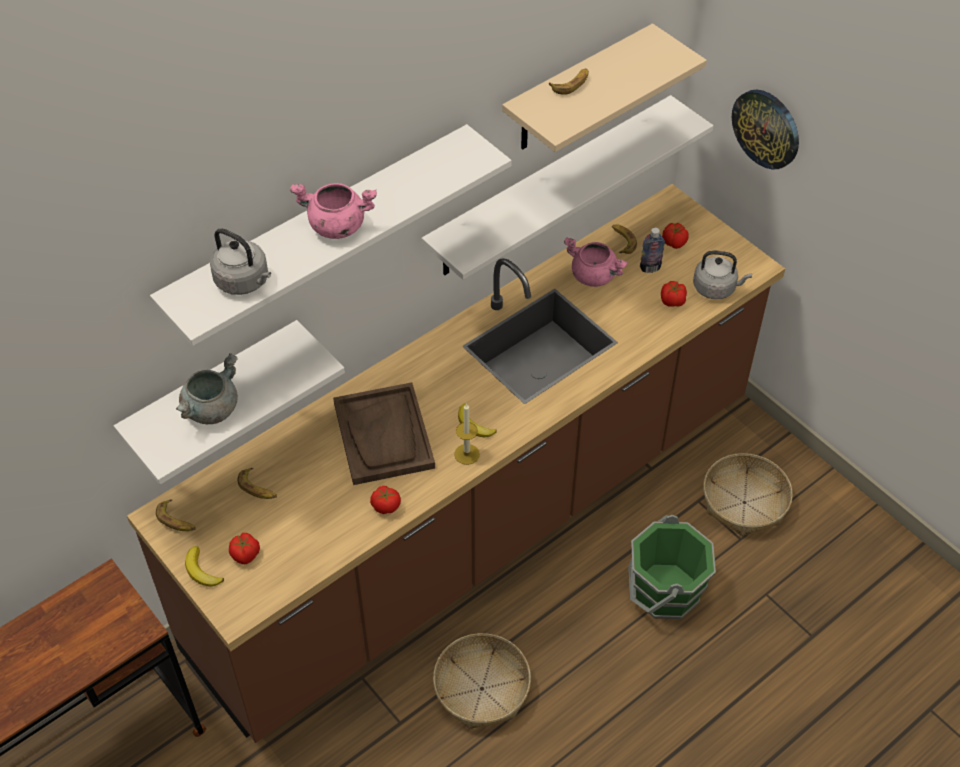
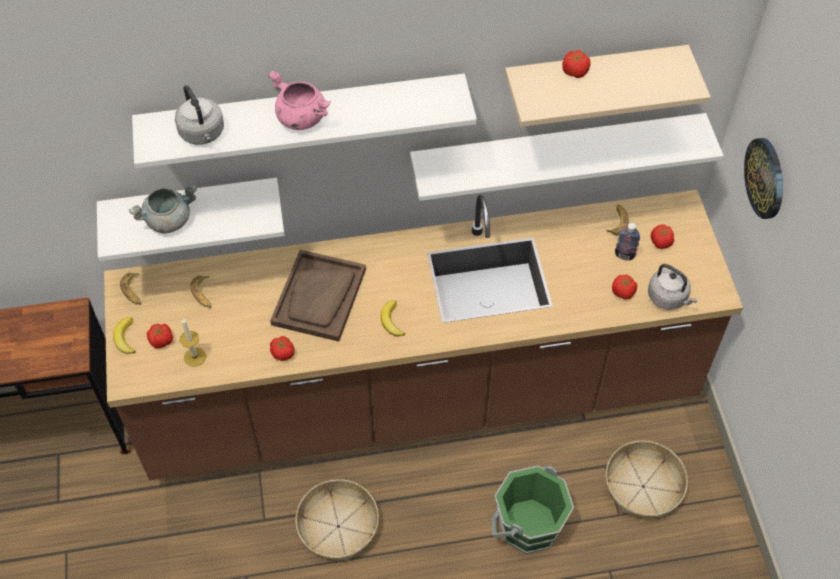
camera: 30 degrees right, 5 degrees up
(467, 454) = (370, 342): candle -> candle (195, 357)
(571, 84) = (575, 72): banana -> tomato
(594, 276) = (573, 241): pink cooking pot -> none

